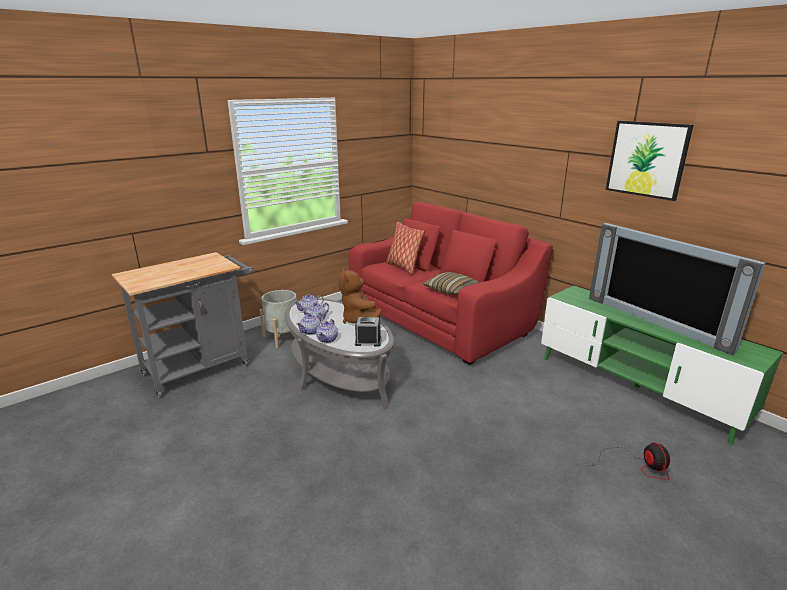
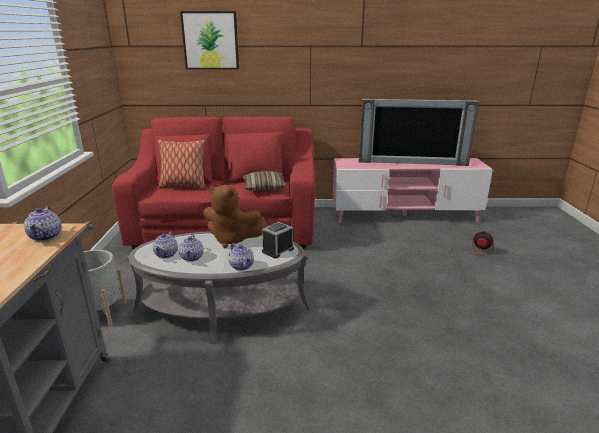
camera: 50 degrees left, 0 degrees up
(311, 331) = (211, 268): teapot -> teapot (46, 236)
(636, 387) = (404, 215): green tv stand -> pink tv stand
(647, 159) = (377, 45): picture -> picture (210, 40)

